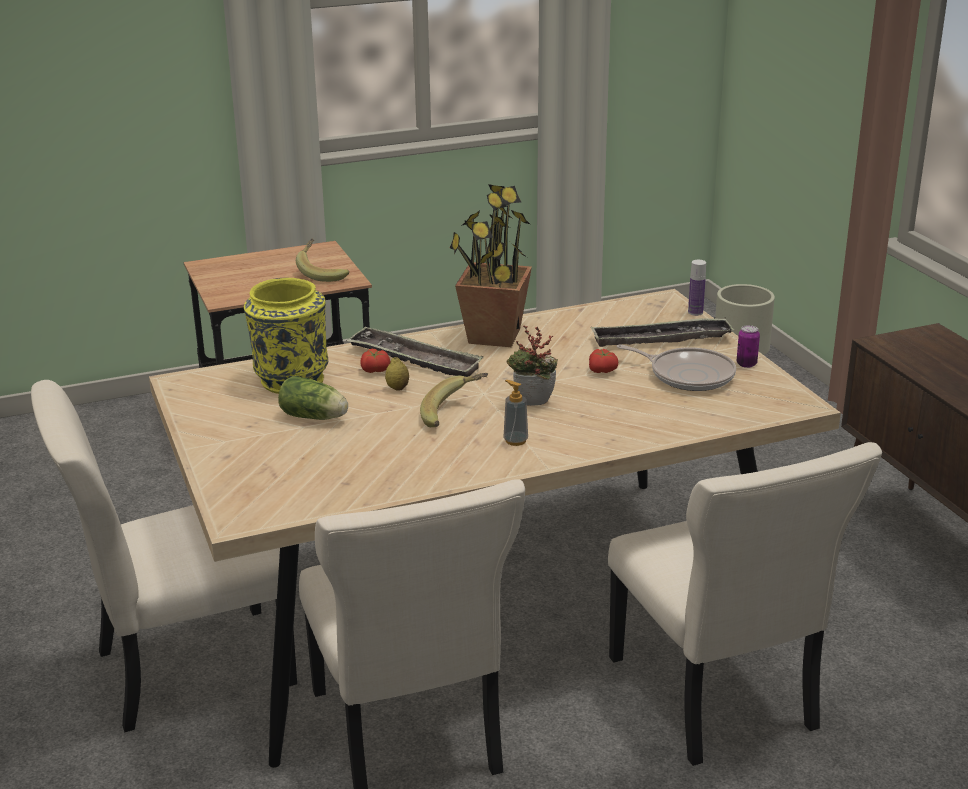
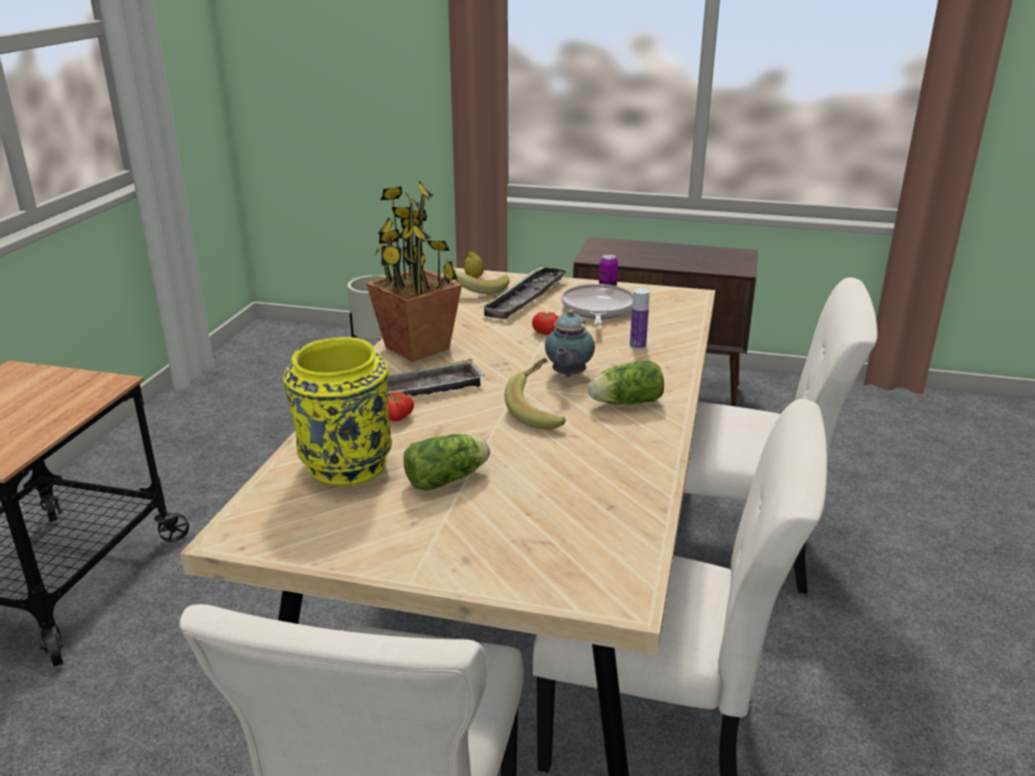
camera: 55 degrees left, 0 degrees up
(323, 273) = (67, 389): banana -> banana (476, 289)
(397, 388) = (450, 419): lemon -> lemon (474, 277)
(515, 441) = (624, 402): soap dispenser -> lettuce
(532, 404) = (567, 375): potted plant -> teapot
(688, 375) = (597, 309): frying pan -> frying pan turned 60 degrees counterclockwise
(695, 312) = (500, 274): bottle -> bottle (637, 346)

